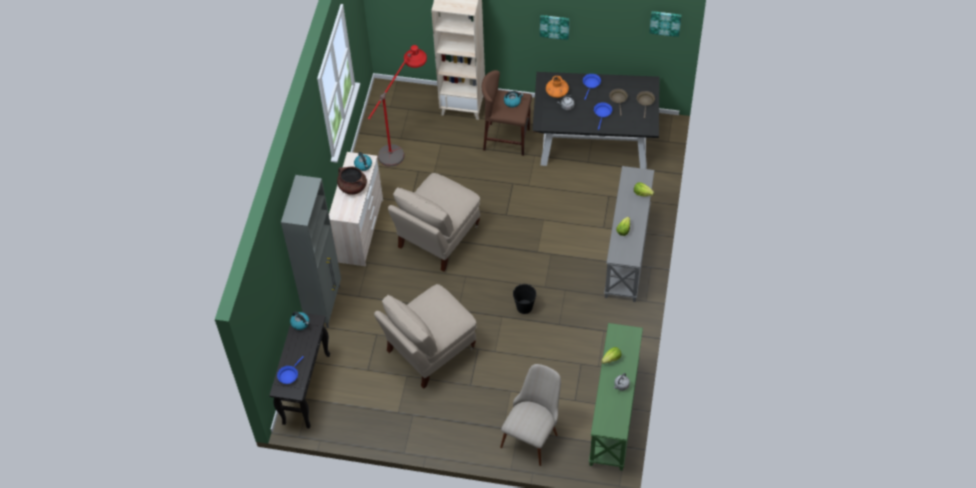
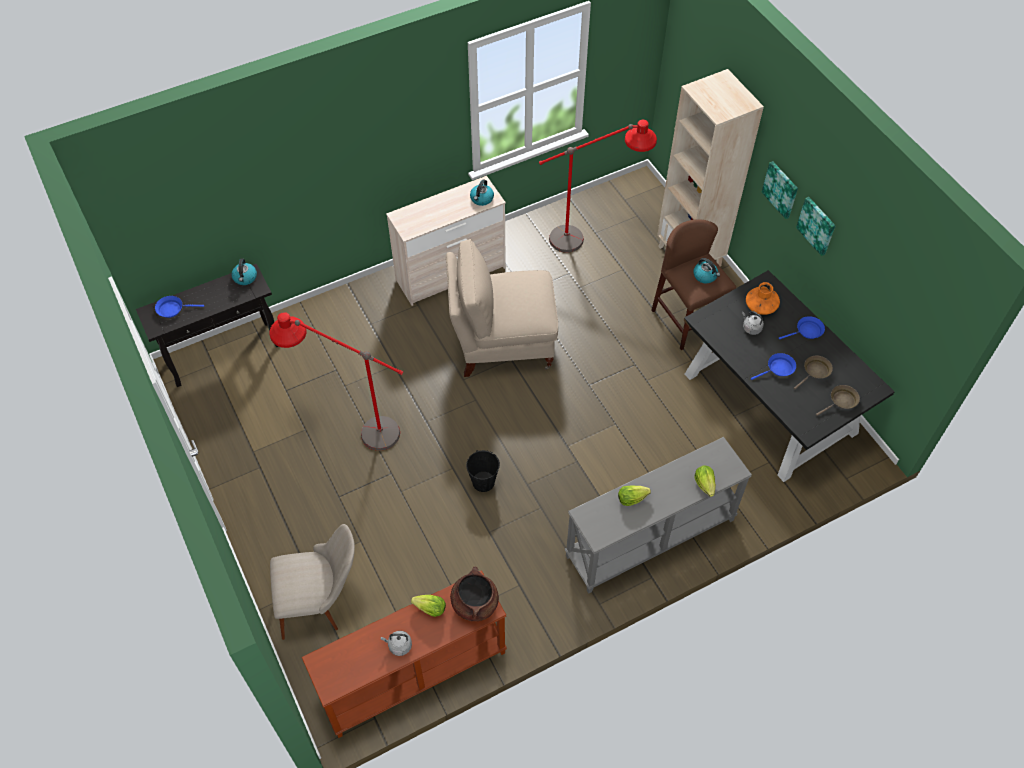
camera: 50 degrees right, 0 degrees up
(324, 304) = (337, 303): grey cabinet -> none
(352, 187) = (445, 207): brown cooking pot -> brown cooking pot (474, 603)
(429, 350) = (353, 429): beige chair -> red floor lamp
(614, 413) = (413, 674): green console table -> brown console table
(665, 22) = (935, 318): picture -> picture (781, 189)

